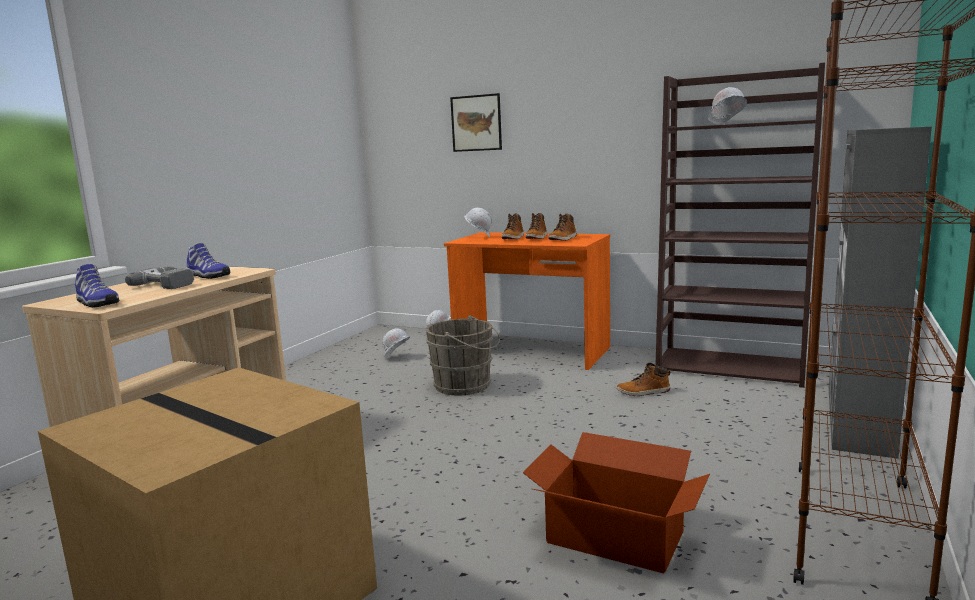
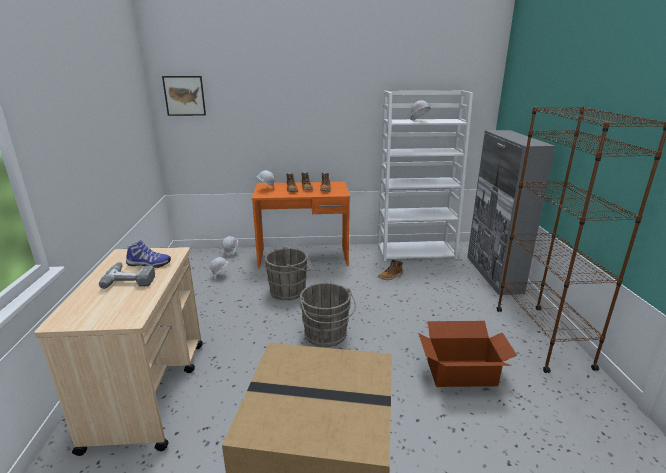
camera: 30 degrees left, 10 degrees up
(96, 303) = (112, 316): shoe -> none
(453, 443) = (326, 336): none -> grey bucket
(476, 123) = (251, 109): picture -> picture (184, 96)
(732, 367) = (416, 251): brown bookcase -> white bookcase

